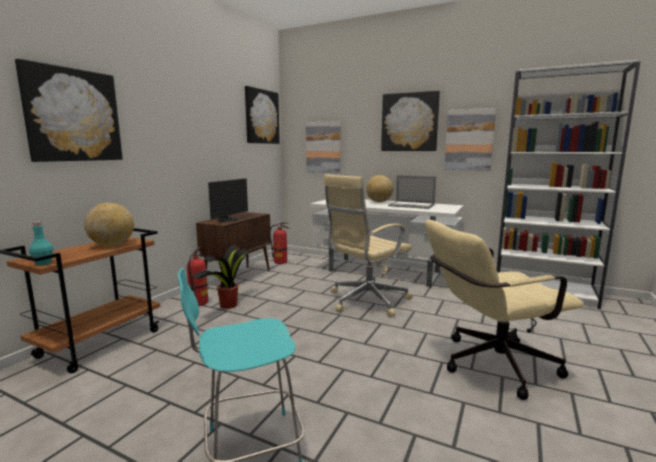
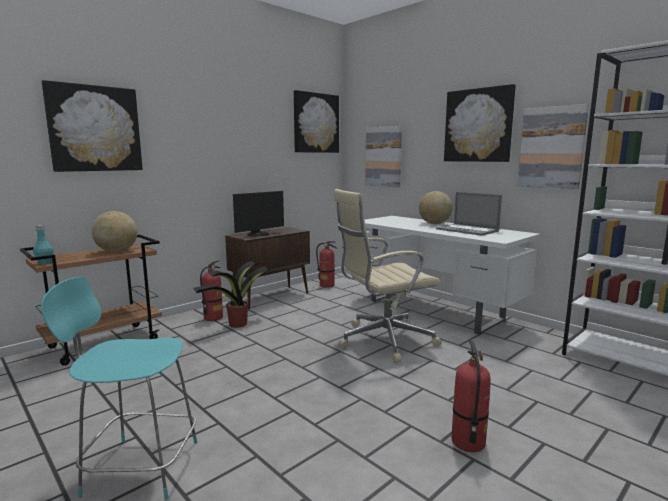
camera: 20 degrees right, 0 degrees up
(488, 365) = (467, 442): beige office chair -> fire extinguisher

